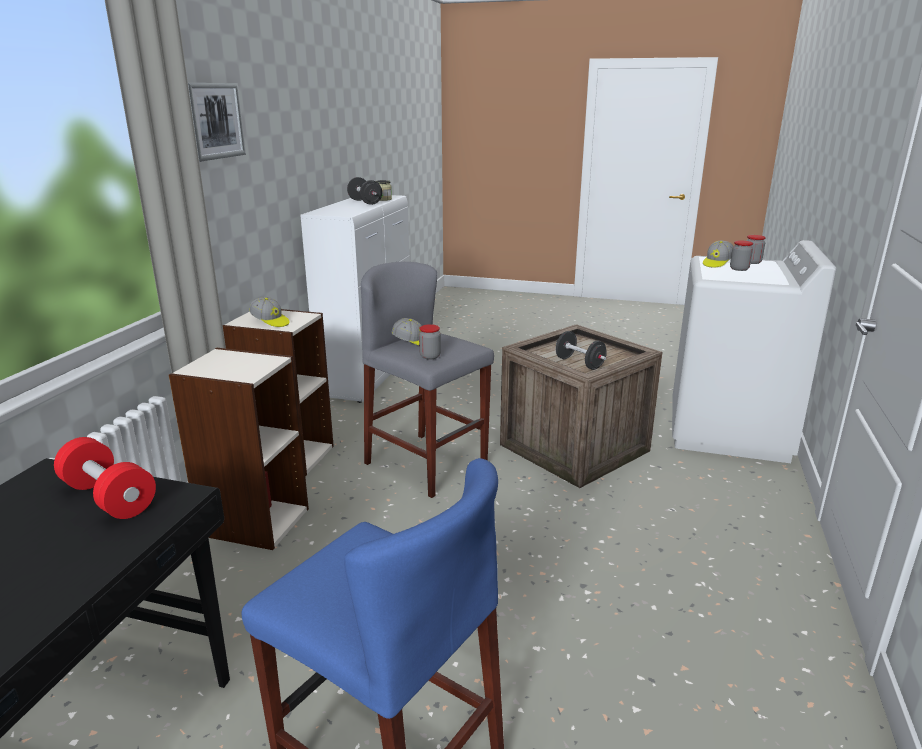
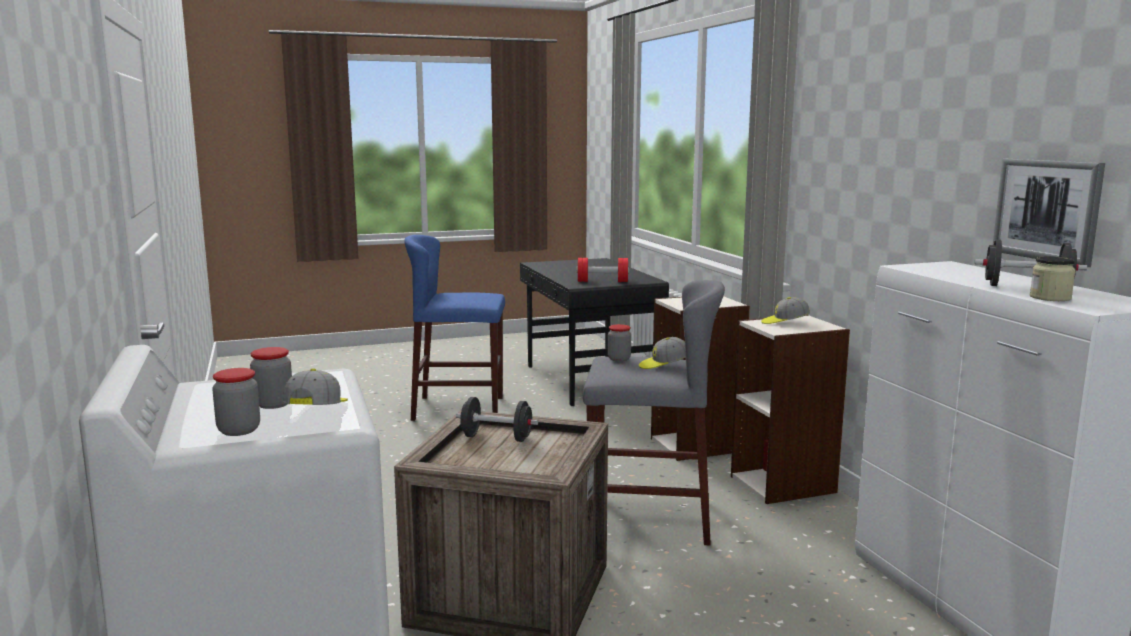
camera: 145 degrees right, 10 degrees down
(214, 121) = (852, 116): picture -> picture (1047, 210)

